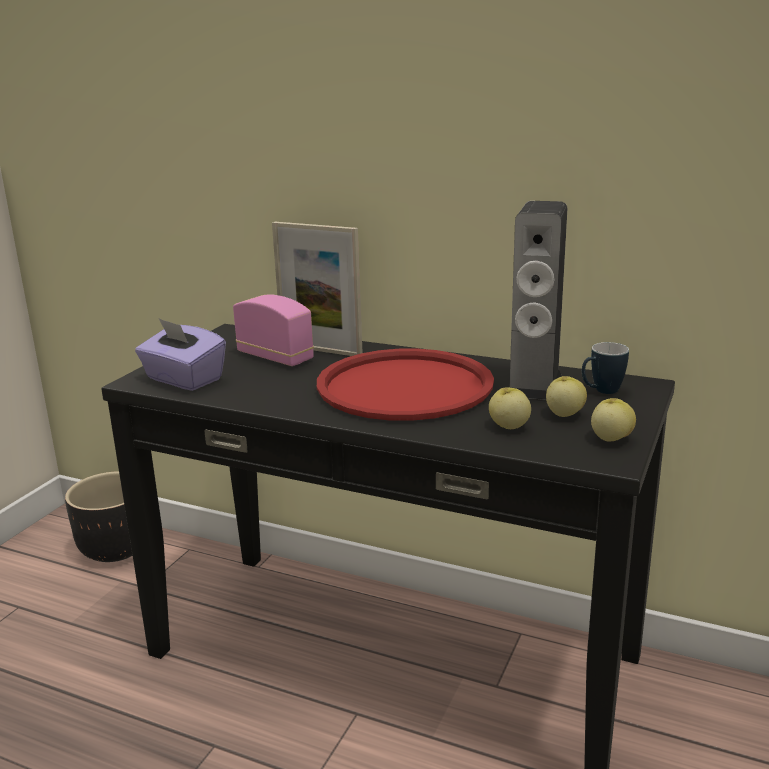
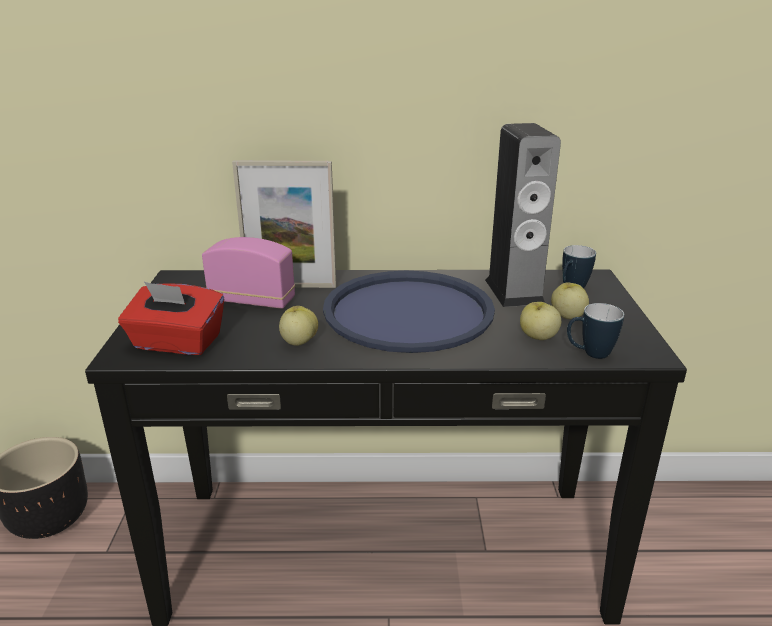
camera: 25 degrees left, 5 degrees up
(183, 379) = (177, 343): purple tissue box -> red tissue box
(404, 386) = (408, 312): red tray -> blue tray
(545, 449) = (589, 354): none -> mug
(610, 439) = (626, 333): apple -> apple (299, 342)

